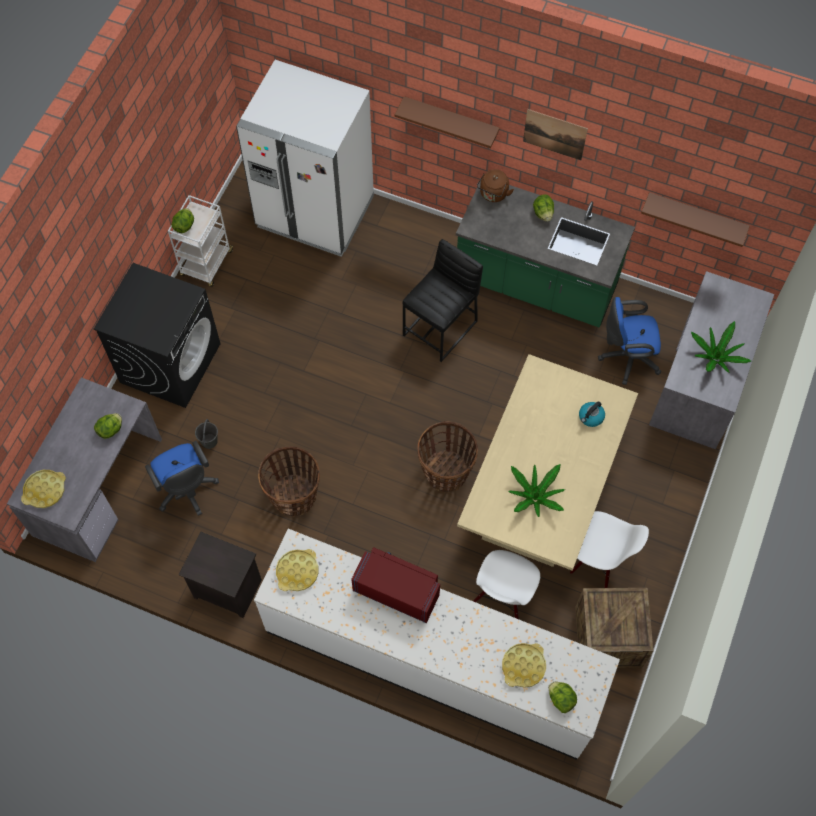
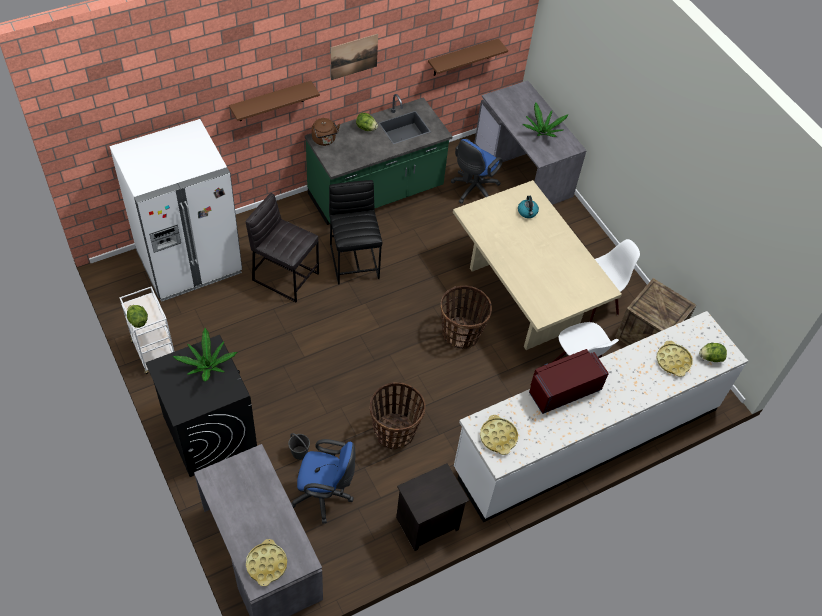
camera: 55 degrees left, 10 degrees down
(111, 430) = (261, 482): lettuce -> none
(371, 290) = (285, 276): none -> grey stool
(535, 496) = (556, 277): potted plant -> potted plant (207, 366)

